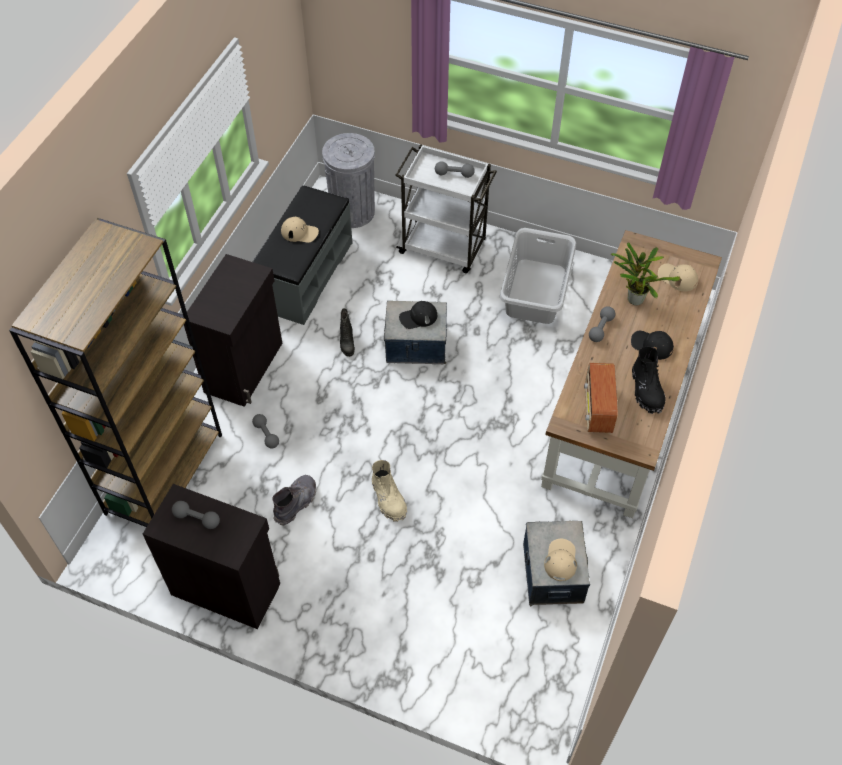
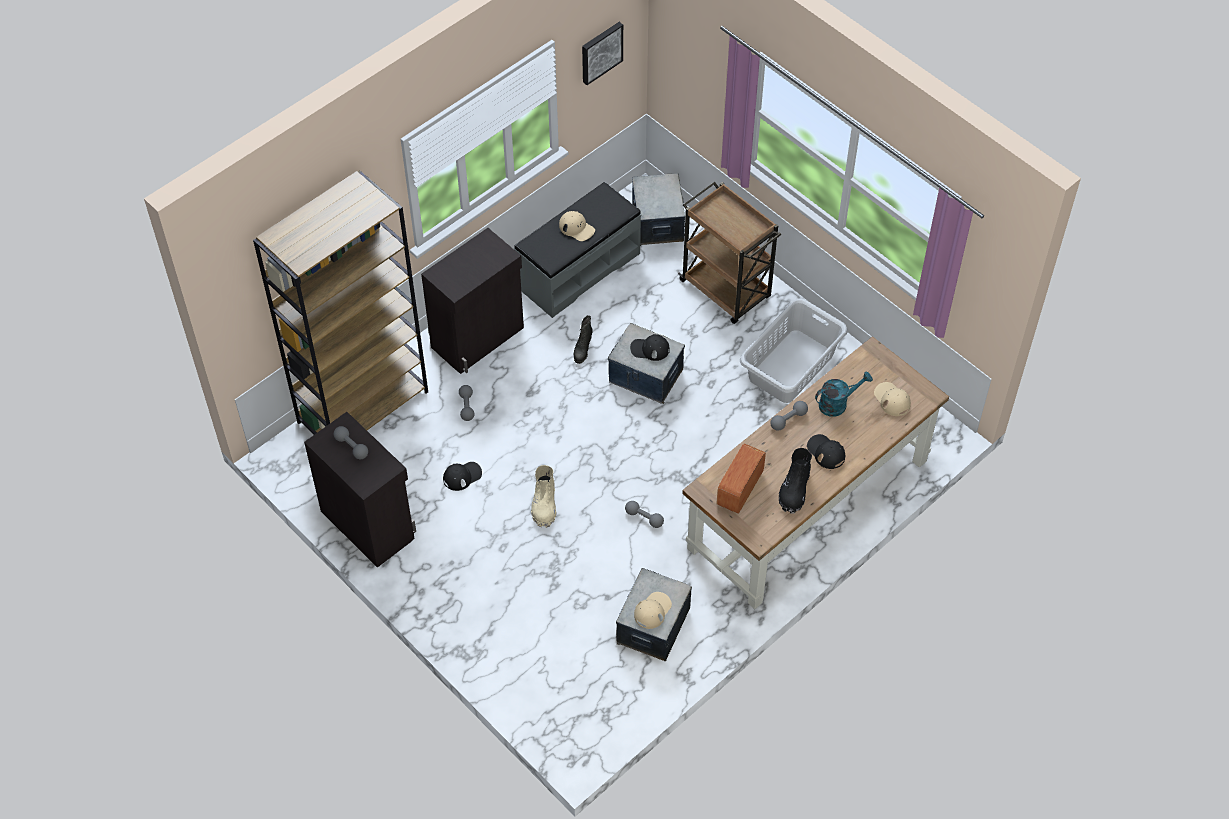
camera: 25 degrees right, 0 degrees up
(273, 48) = (600, 52): none -> picture
(296, 502) = (462, 476): grey boot -> black cap
(352, 212) = (657, 222): grey trash can -> storage box
(444, 248) = (726, 290): white cart -> brown cart
(454, 174) = (739, 223): grey dumbbell -> grey dumbbell (644, 518)
(634, 298) = (837, 403): potted plant -> turquoise watering can

